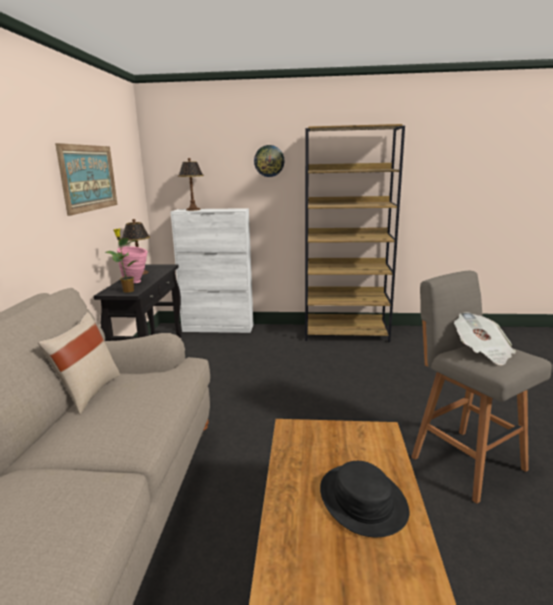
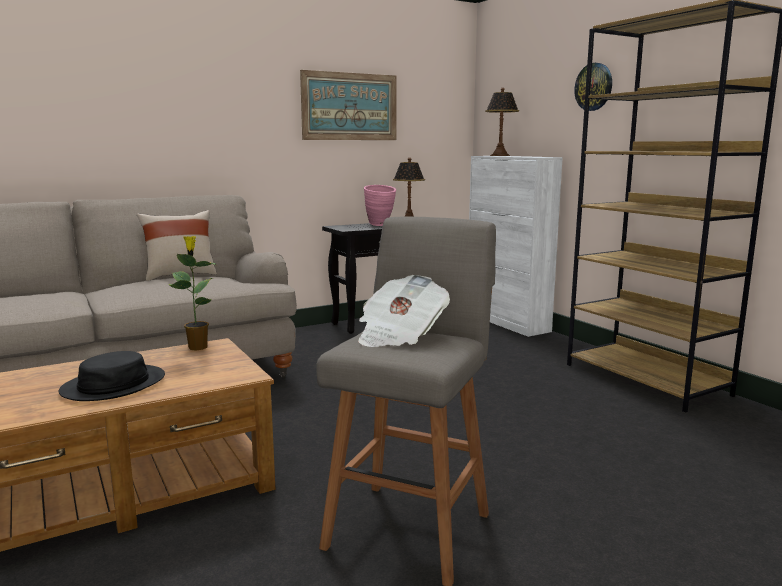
camera: 55 degrees right, 5 degrees down
(127, 291) = (350, 228): potted plant -> potted plant (198, 347)

